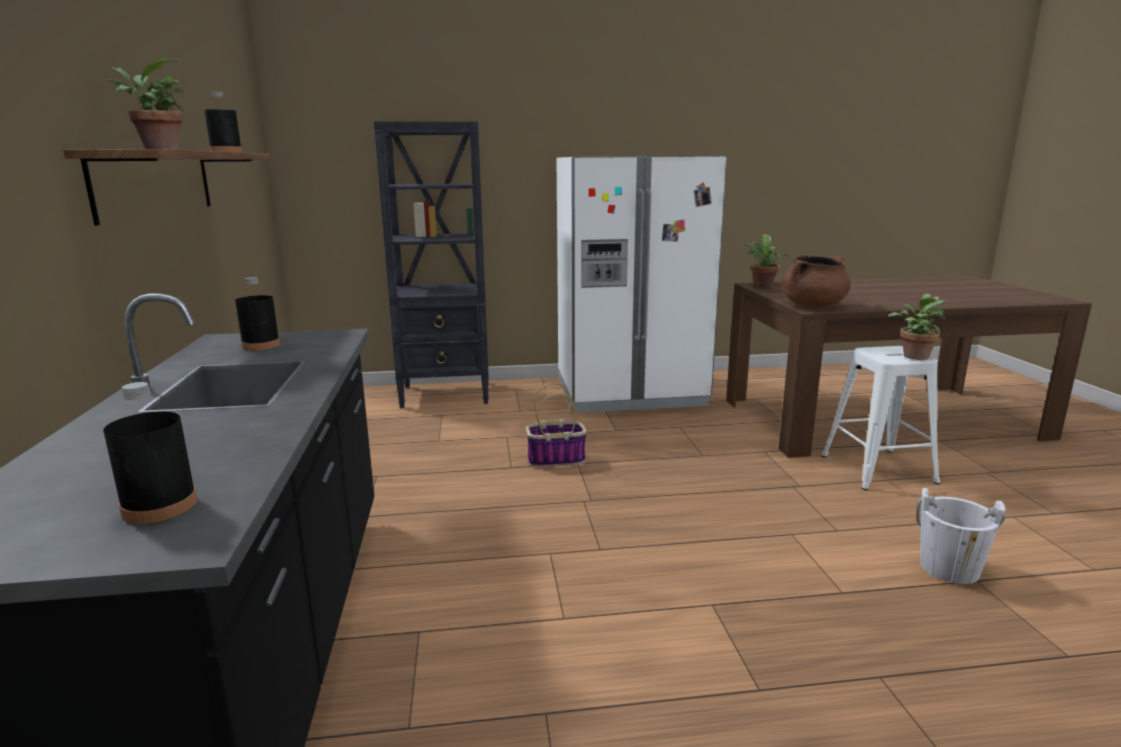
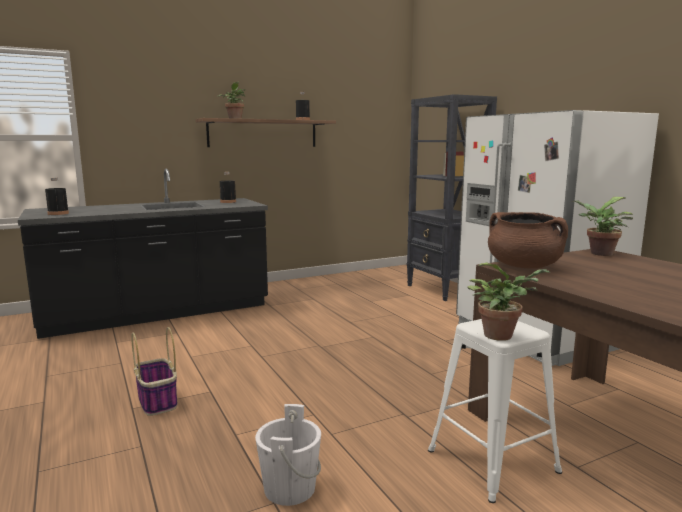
camera: 70 degrees right, 5 degrees down
(556, 459) = (373, 330): basket -> basket (158, 401)

